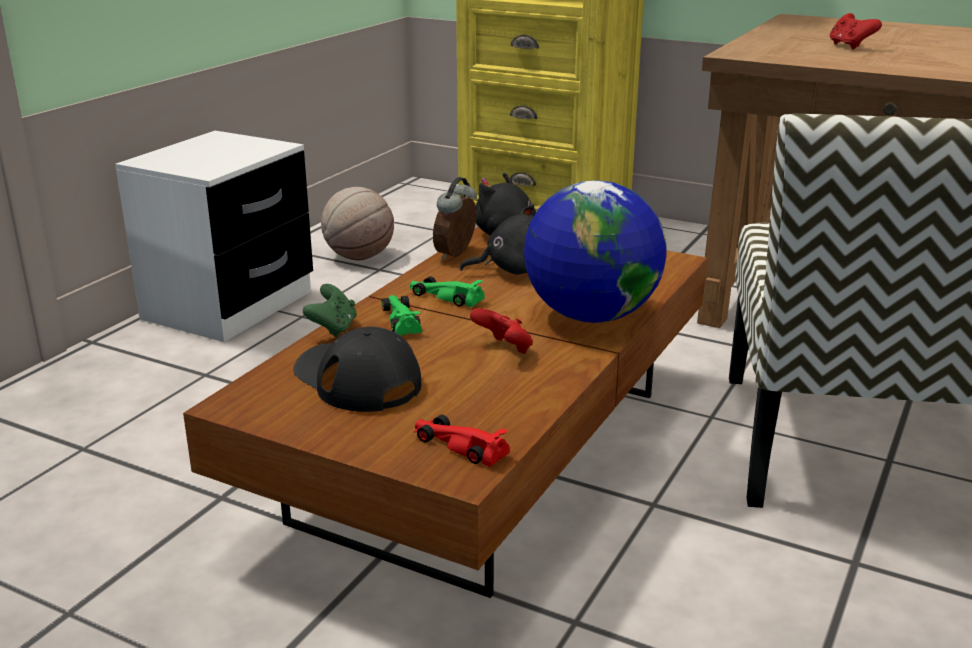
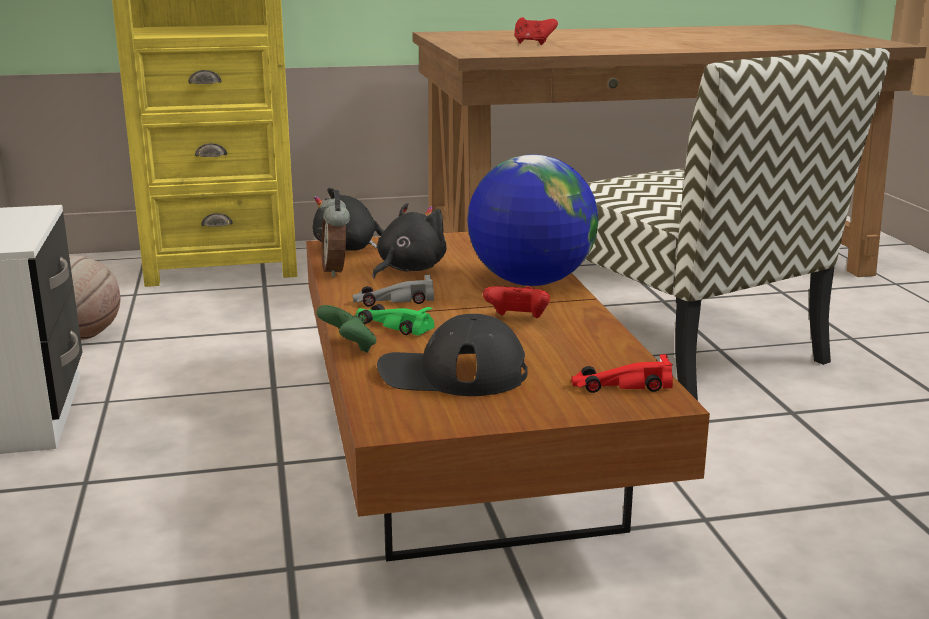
camera: 40 degrees left, 5 degrees down
(444, 296) = (393, 300): green toy car -> grey toy car

